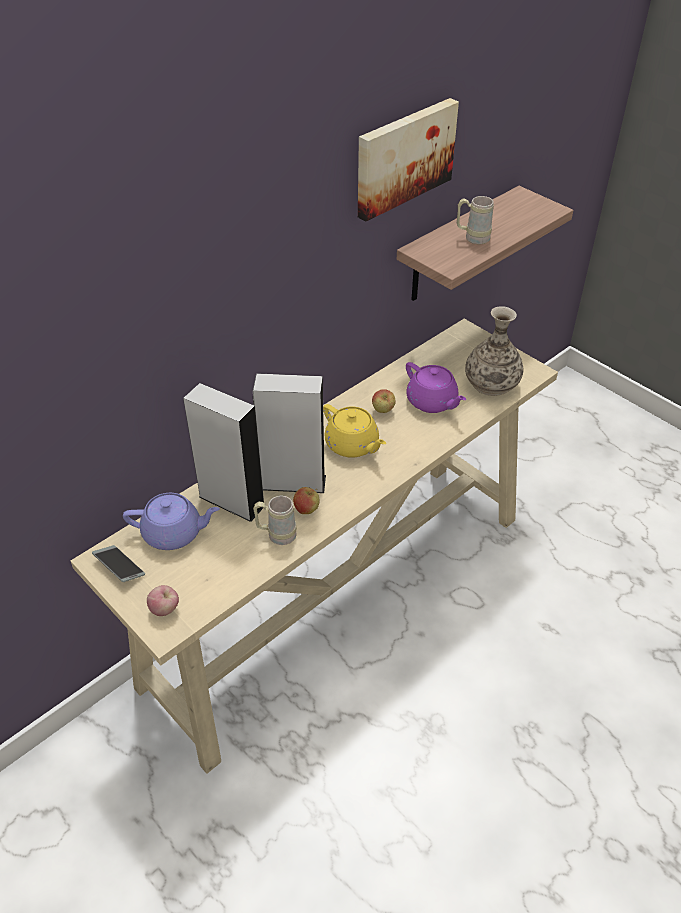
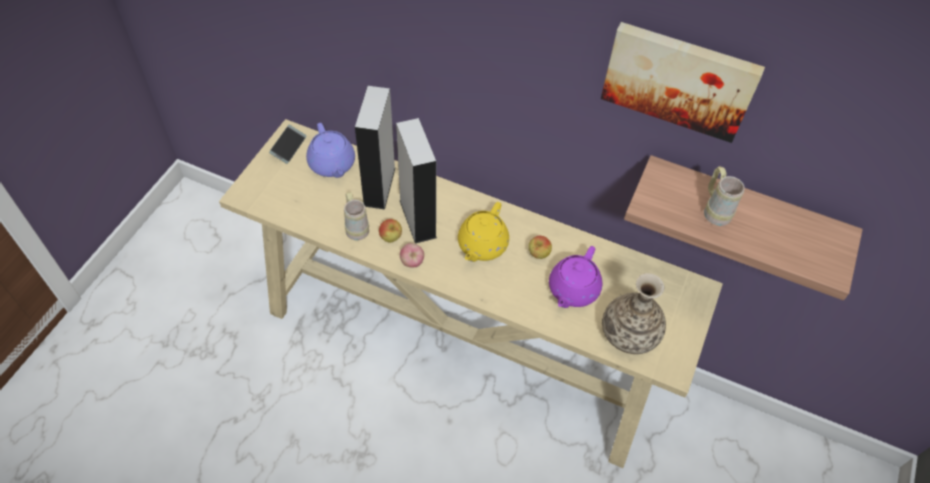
camera: 65 degrees right, 10 degrees up
(165, 609) = (260, 187): apple -> apple (412, 262)

